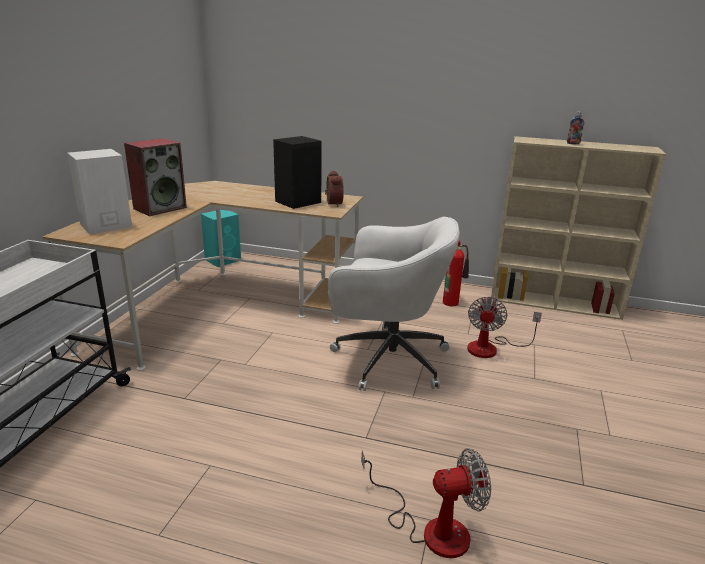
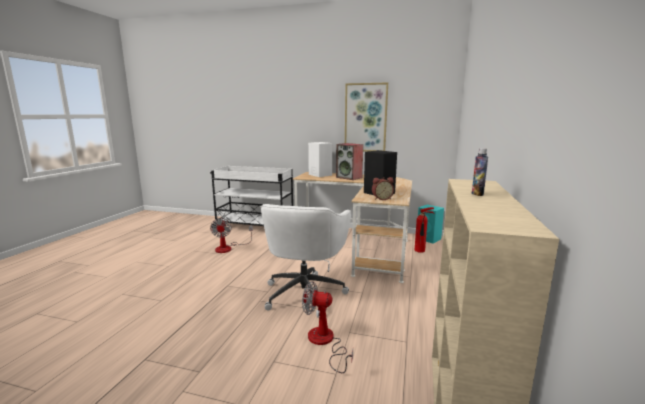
camera: 90 degrees right, 10 degrees down
(115, 84) = (365, 118): none -> picture
(431, 528) = (155, 300): fan -> fan (228, 248)
(451, 302) = (412, 329): fire extinguisher -> fire extinguisher (421, 251)

